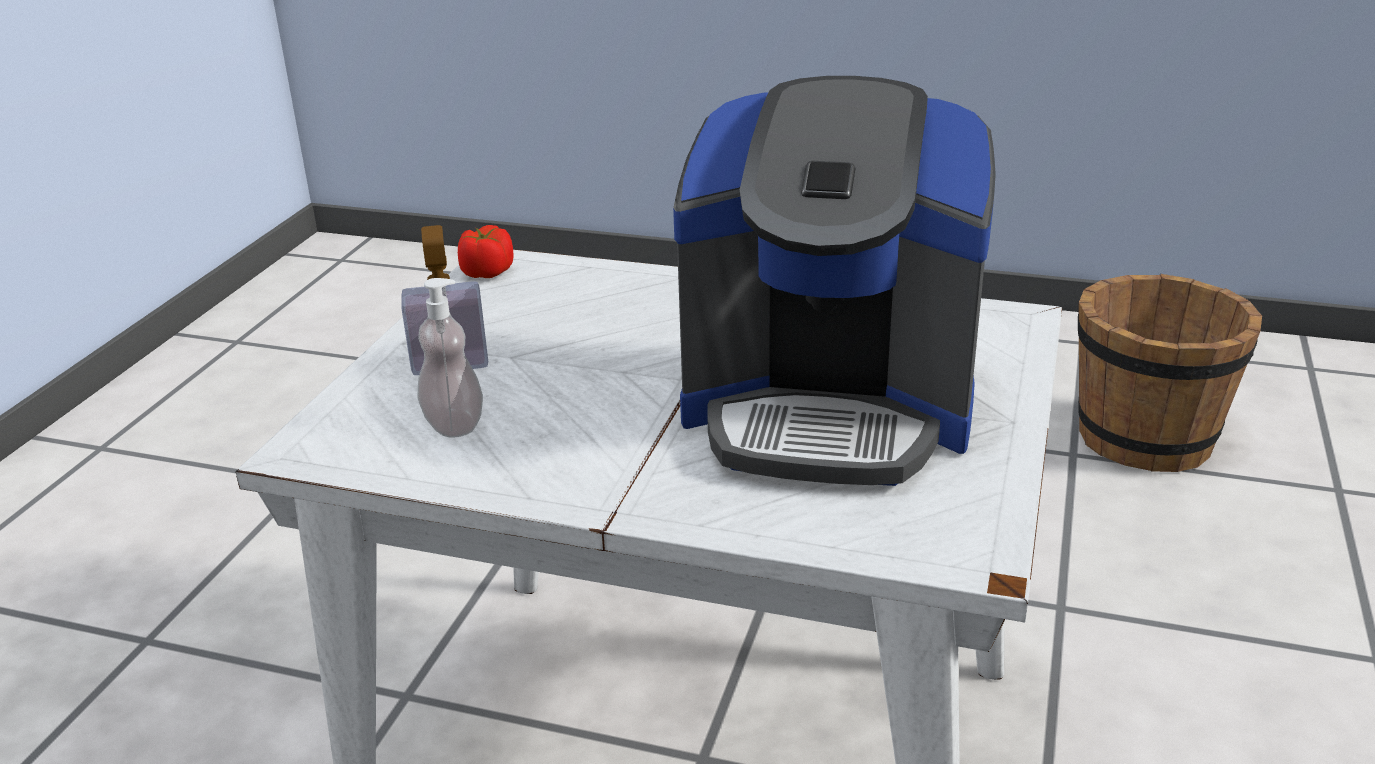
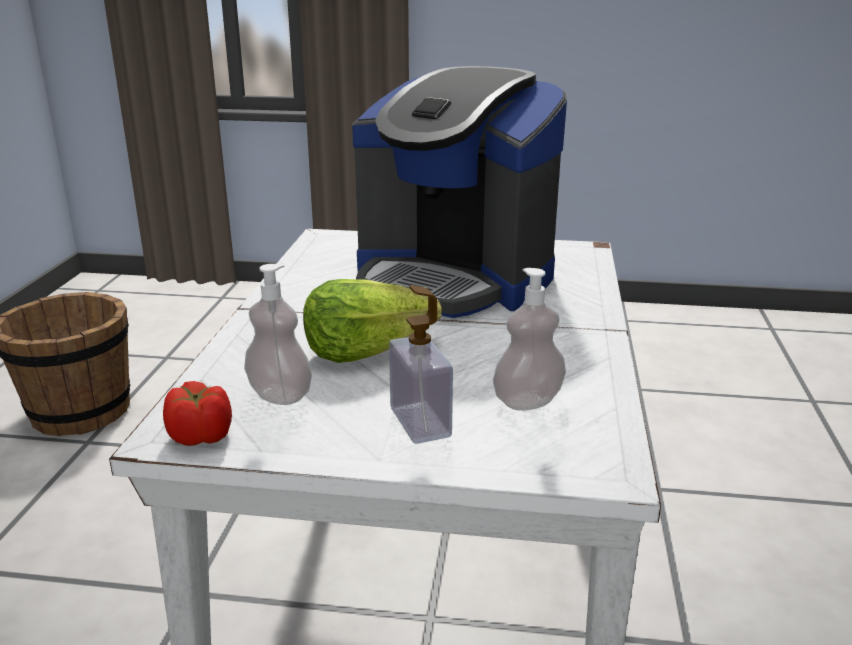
camera: 100 degrees left, 5 degrees down
(539, 300) = (279, 395): none -> soap dispenser
(617, 341) = (366, 350): none -> lettuce
(829, 408) = (454, 279): coffee machine -> coffee machine turned 120 degrees clockwise

